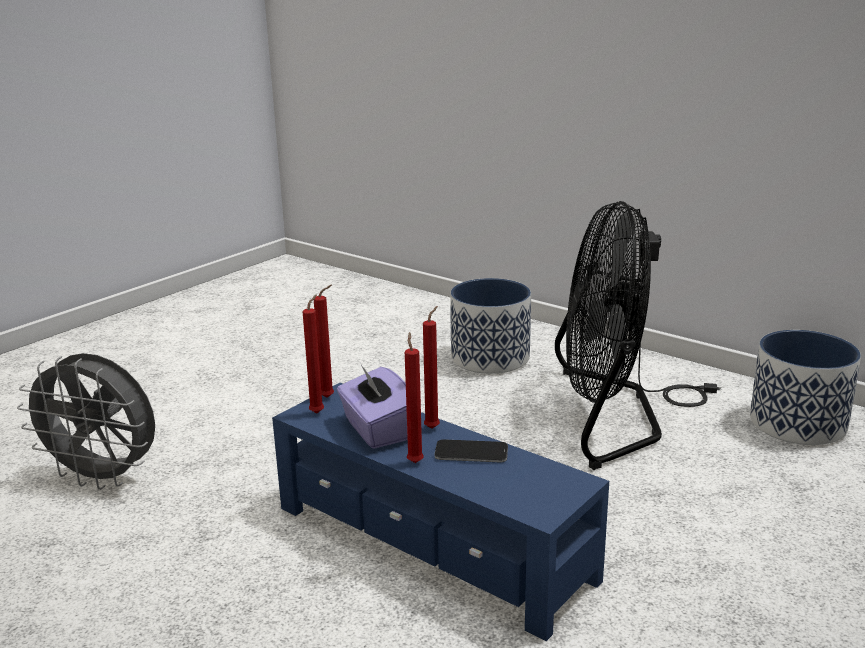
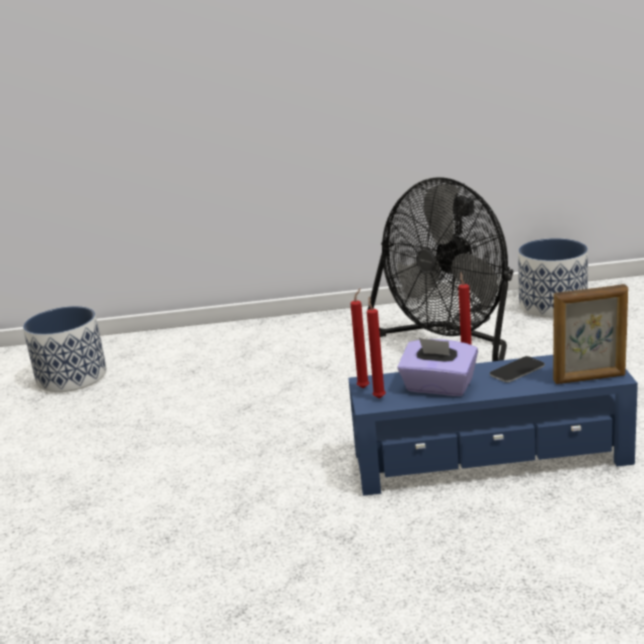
camera: 40 degrees left, 0 degrees up
(104, 477) = (186, 555): grey fan -> none
(415, 461) = (498, 389): red candle -> none
(490, 358) = (312, 348): planter -> planter (72, 377)
(514, 500) = (590, 378): none -> picture frame

